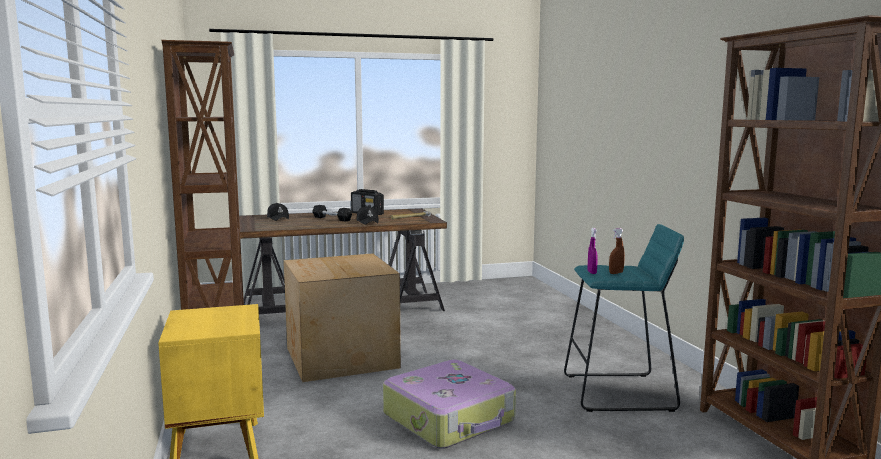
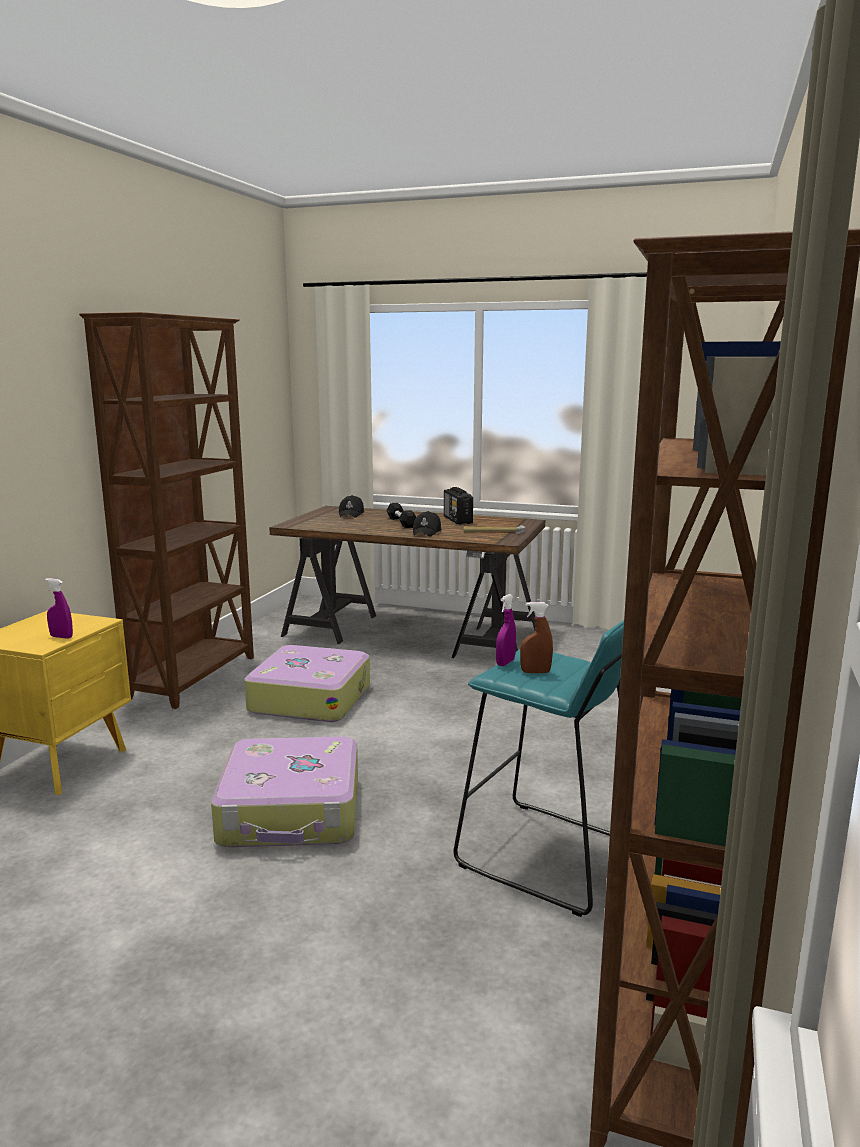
camera: 35 degrees right, 5 degrees up
(242, 321) = (61, 637): none -> purple spray bottle
(340, 358) = (310, 698): cardboard box -> suitcase

